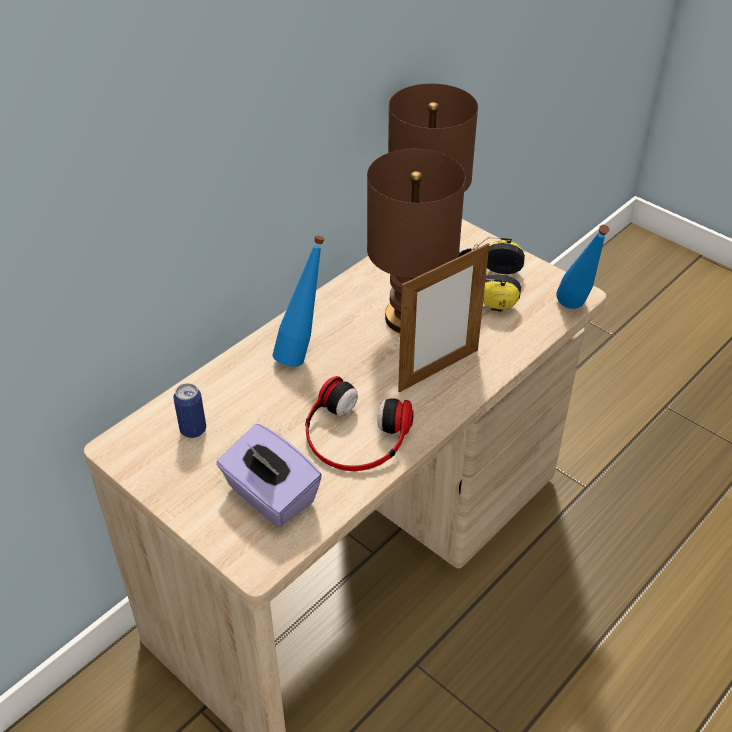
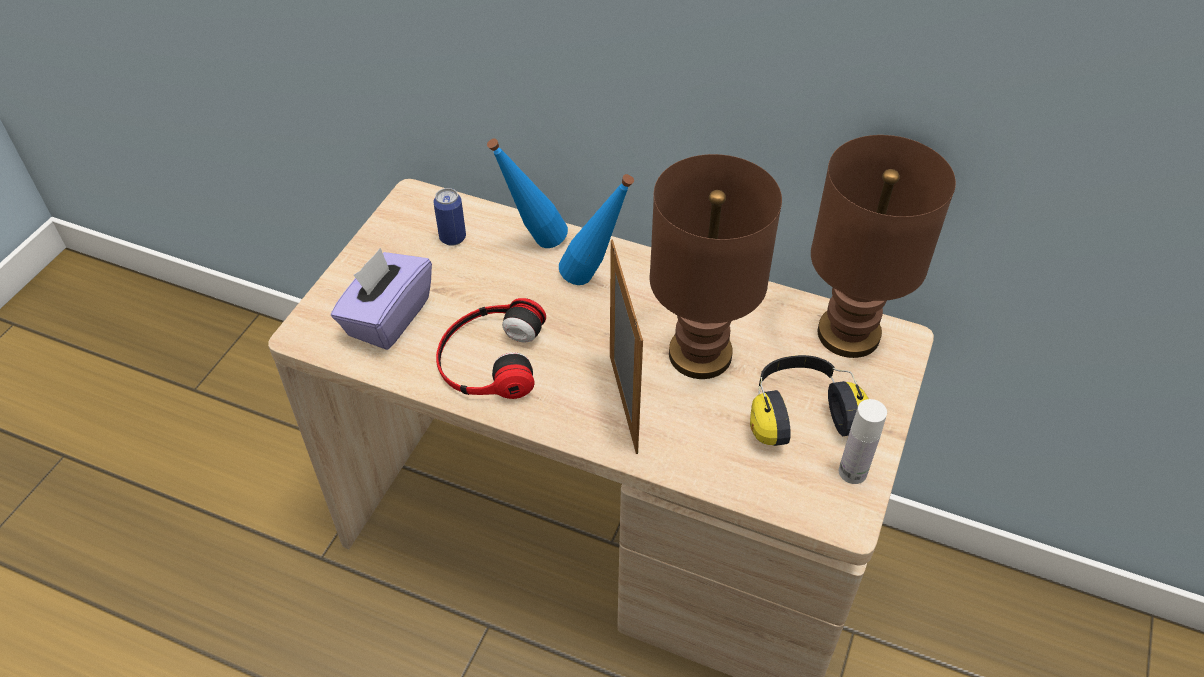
camera: 70 degrees right, 5 degrees up
(438, 370) = (623, 403): picture frame -> picture frame turned 135 degrees counterclockwise
(543, 280) = (852, 472): none -> white bottle
(575, 311) = (808, 521): blue bottle -> blue bottle (532, 245)

